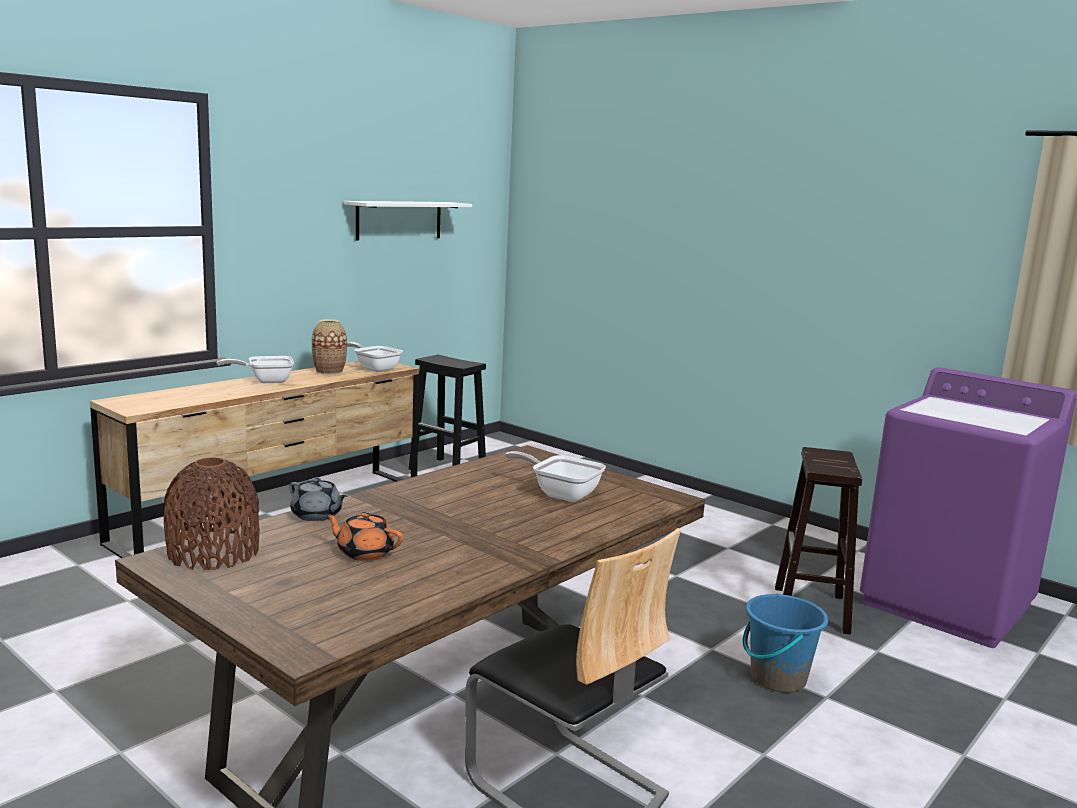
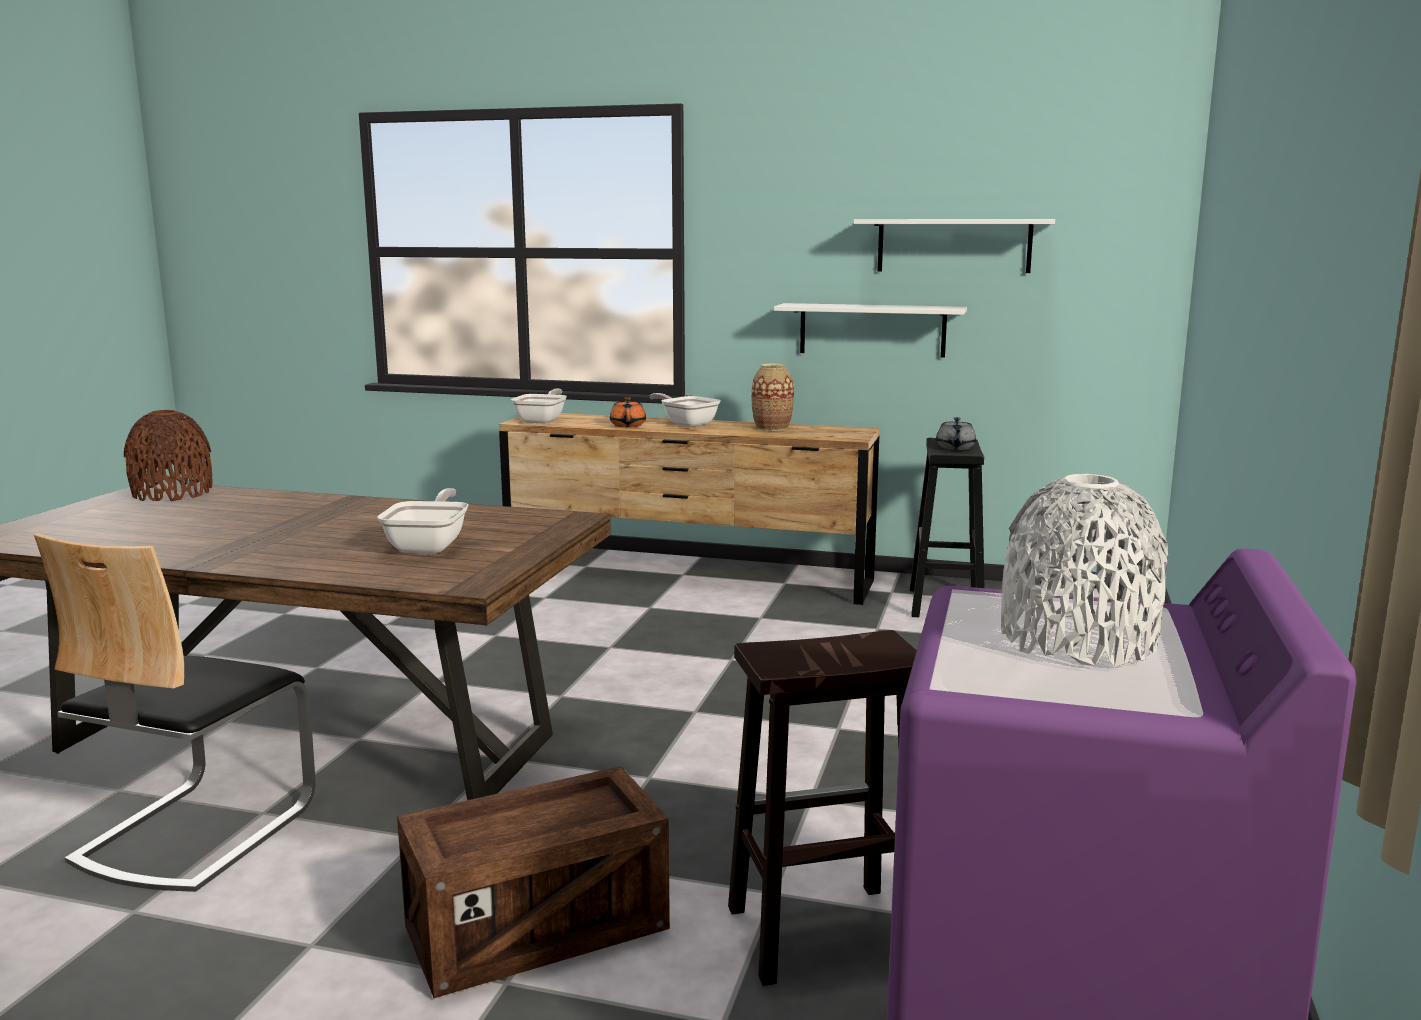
camera: 65 degrees right, 0 degrees up
(317, 515) = (282, 497): grey teapot -> grey teapot (955, 448)
(353, 285) = (872, 330): none -> white shelf
(364, 553) = (193, 520): orange teapot -> orange teapot (628, 425)
(375, 368) = (823, 434): frying pan -> frying pan (542, 420)
(777, 678) = (536, 930): blue bucket -> crate
(971, 412) = (1077, 640): none -> white vase

